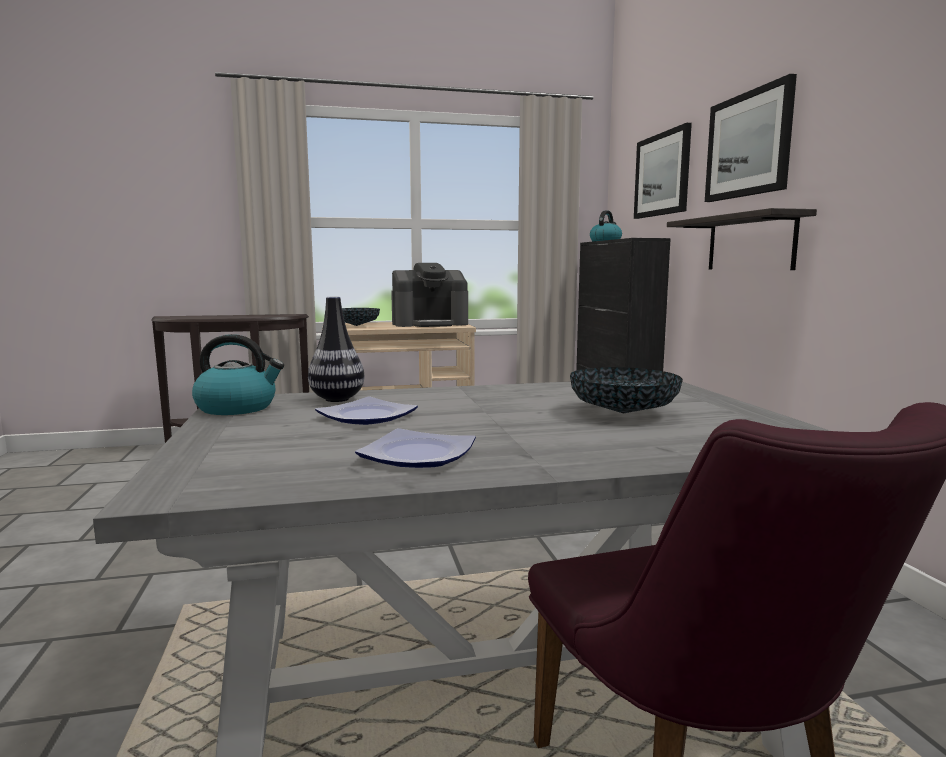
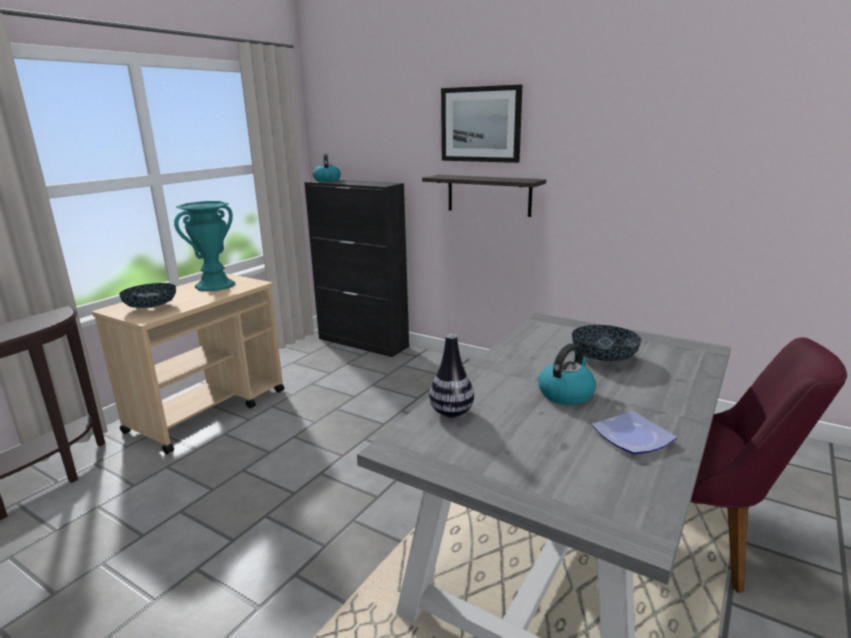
camera: 45 degrees left, 10 degrees up
(238, 408) = (425, 454): kettle -> kettle (566, 393)
(367, 417) = (522, 421): plate -> none
(430, 324) = (215, 285): coffee machine -> turquoise vase
(662, 174) = (384, 129): picture -> none

